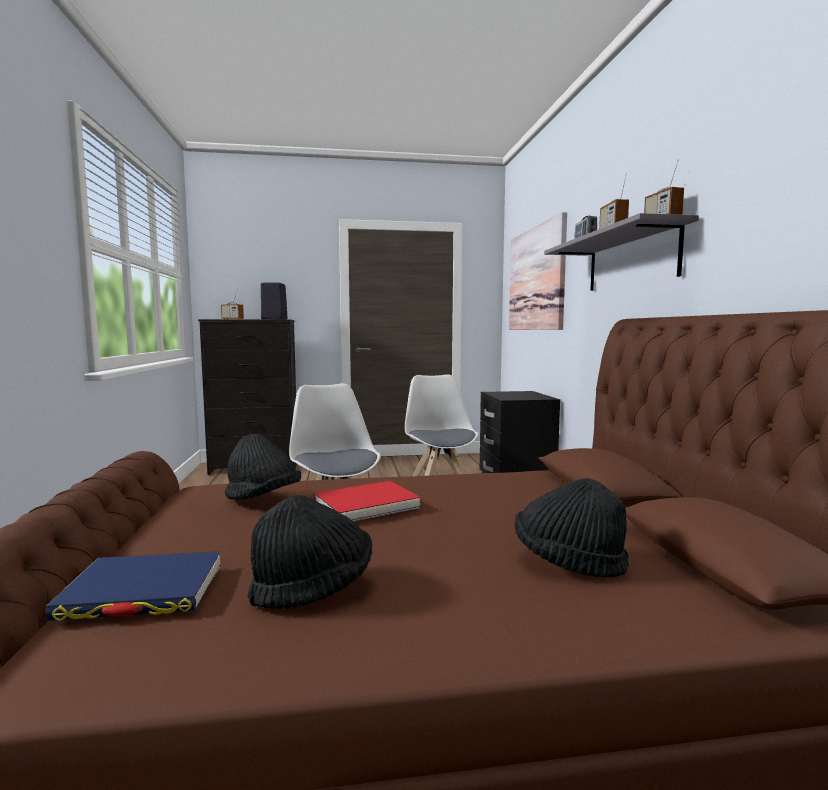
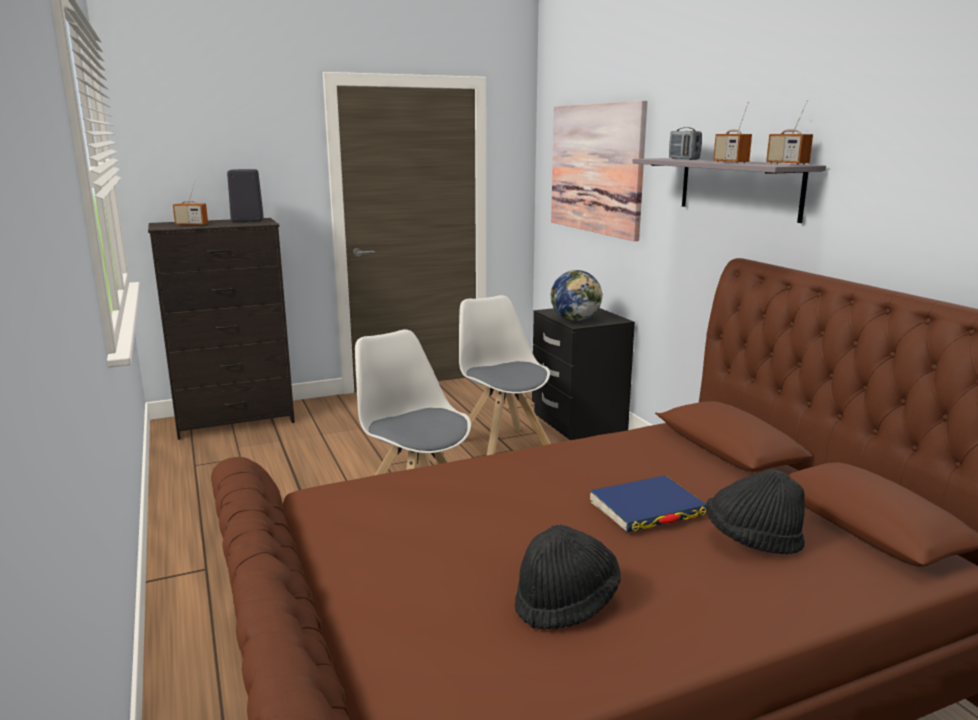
camera: 15 degrees left, 10 degrees up
(143, 592) = (417, 632): blue book -> blue book (647, 508)
(262, 498) = (413, 503): black hat -> none
(366, 506) = (528, 499): red book -> none
(509, 397) = (575, 320): none -> globe

